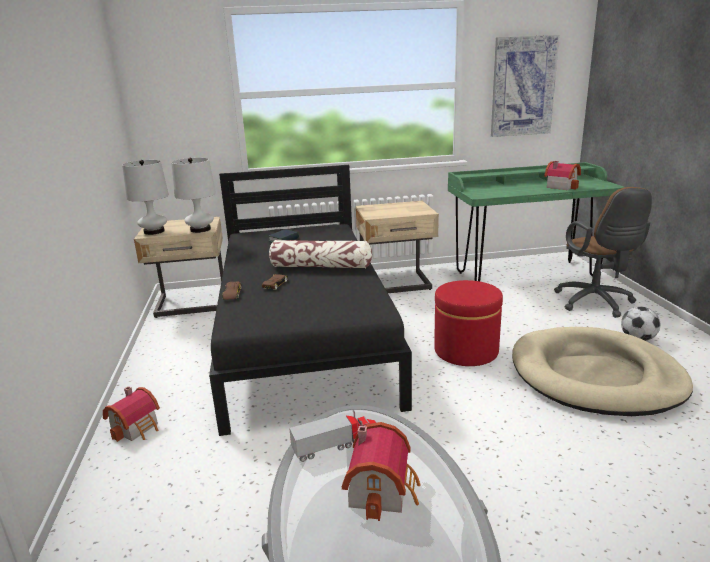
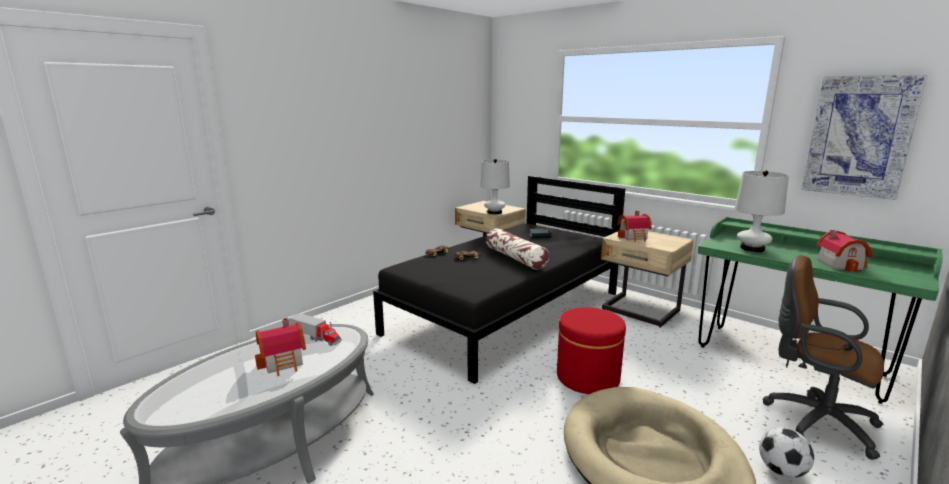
camera: 50 degrees right, 5 degrees down
(137, 427) = (360, 311): toy house -> toy house (634, 237)
(154, 231) = (472, 206): white table lamp -> white table lamp (752, 248)
(596, 303) = (814, 420): brown office chair -> brown office chair turned 90 degrees clockwise

